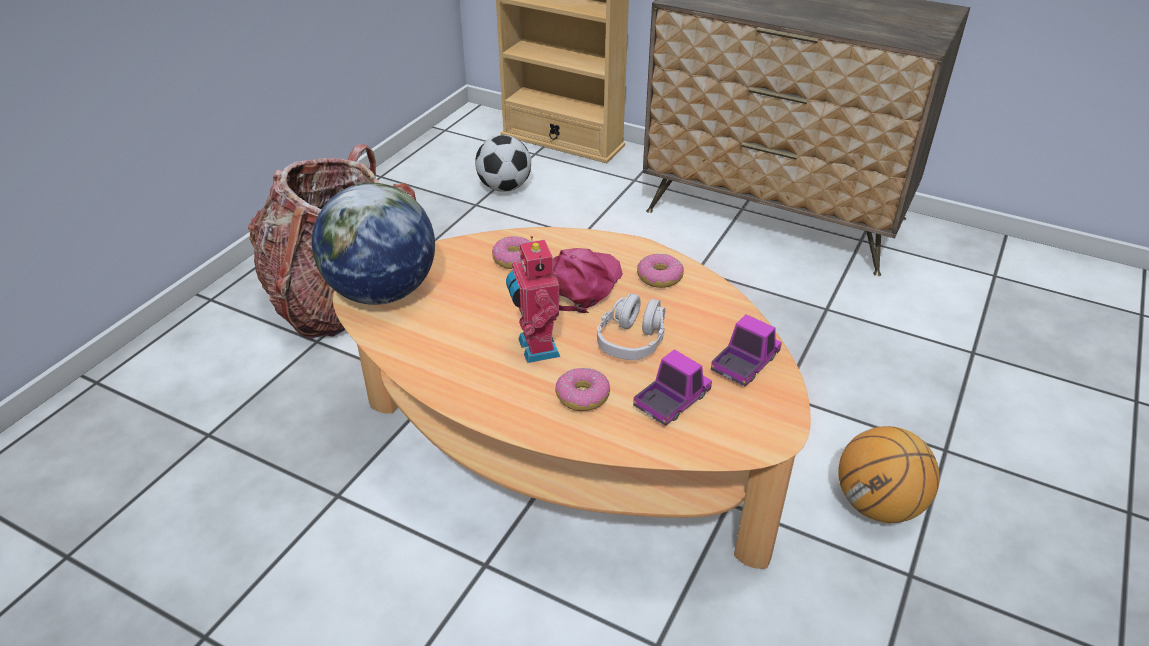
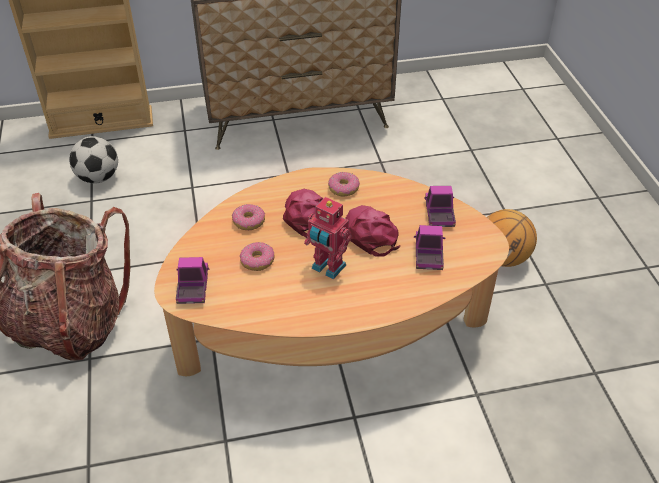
camera: 40 degrees left, 5 degrees up
(382, 292) = (193, 288): globe -> toy truck
(583, 396) = (384, 279): donut -> donut (257, 261)
(632, 340) = (371, 233): grey headphones -> pink cap

